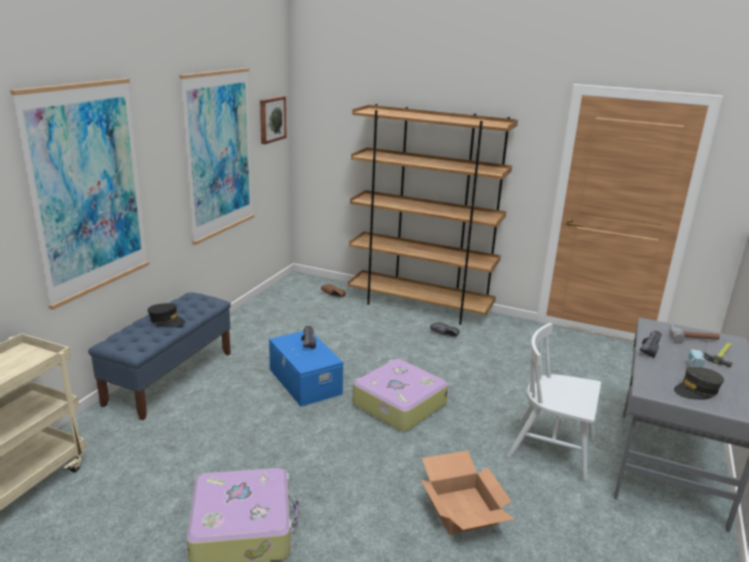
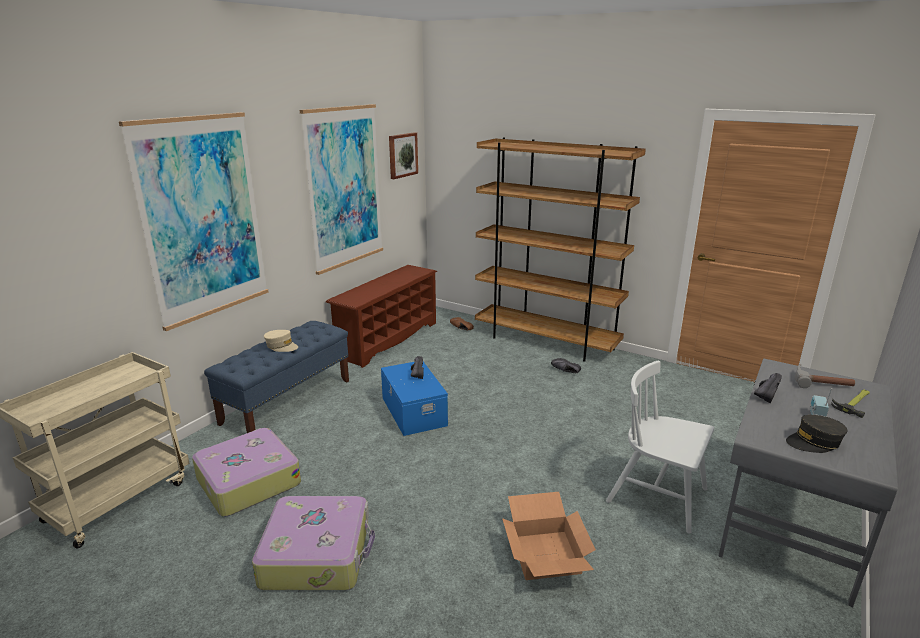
camera: 10 degrees right, 0 degrees up
(166, 320) = (281, 346): black cap -> beige cap
(260, 309) = (387, 339): none -> brown shoe rack
(398, 404) = (501, 439): suitcase -> suitcase (247, 481)

